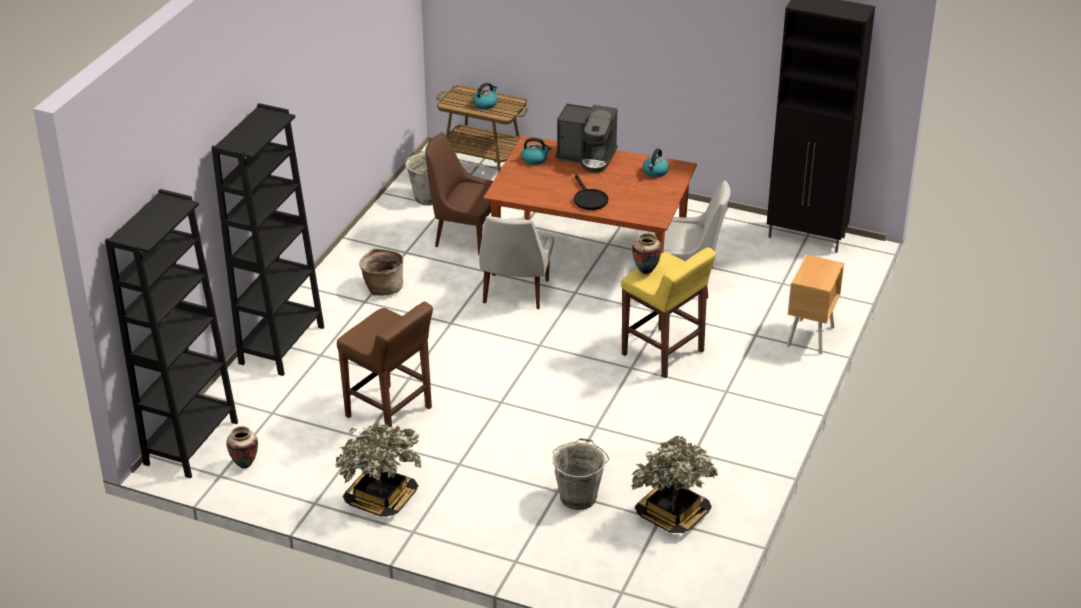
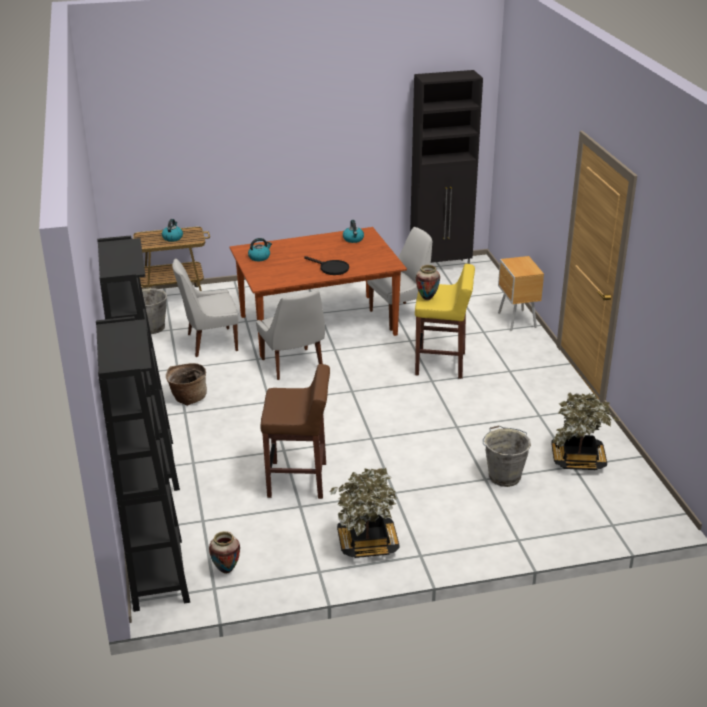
camera: 35 degrees left, 5 degrees down
(464, 236) = (210, 343): brown chair -> white chair
(587, 157) = (295, 245): coffee machine -> none

